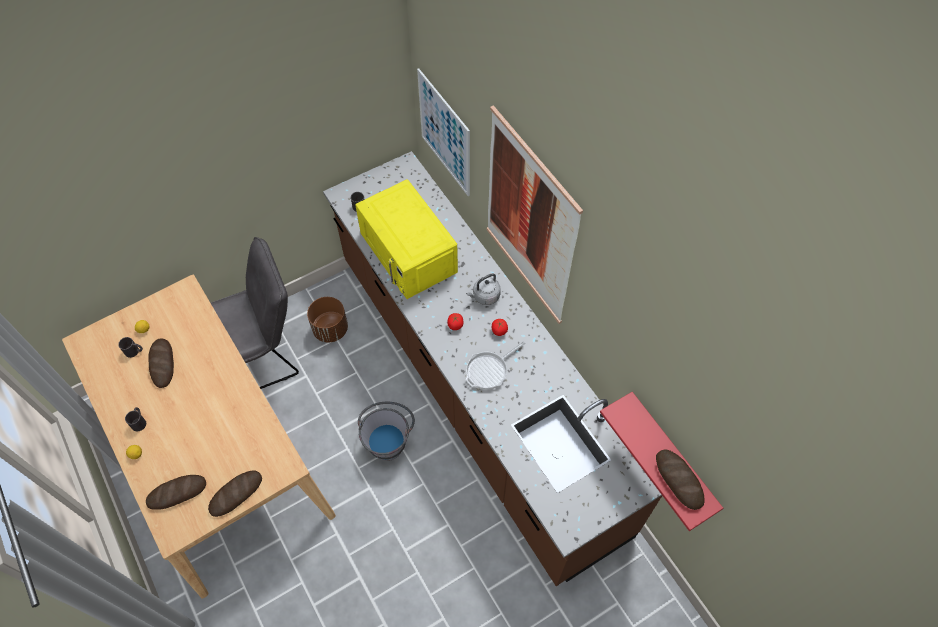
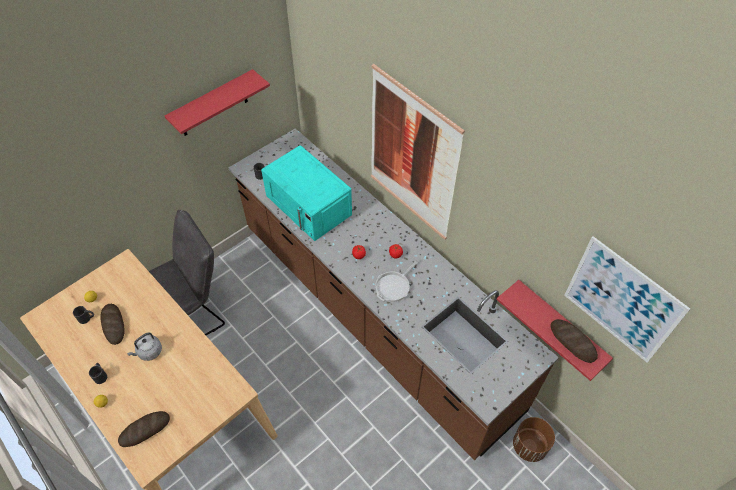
camera: 10 degrees left, 5 degrees down
(236, 494) = (197, 422): bread -> none
(306, 120) = (213, 105): none -> red shelf
(331, 329) = (245, 285): brown planter -> brown planter (529, 446)
(388, 439) = (310, 365): grey bucket -> none
(409, 253) = (309, 205): yellow microwave -> turquoise microwave
(444, 133) = (326, 103): picture -> picture (621, 300)
(484, 296) = (378, 230): grey kettle -> grey kettle (149, 352)

